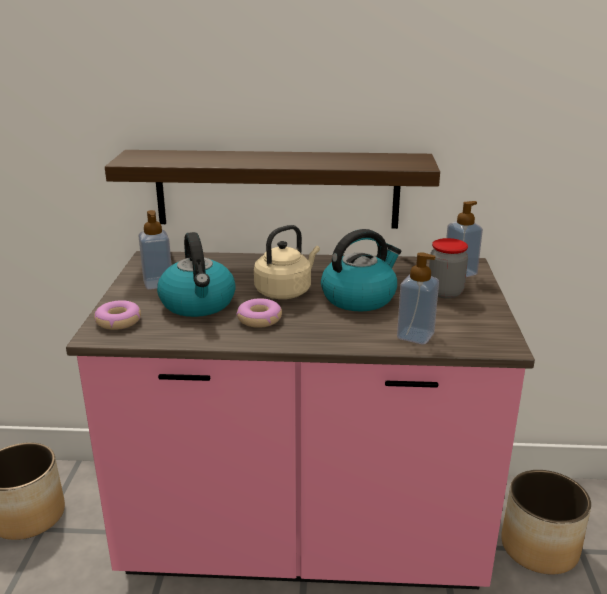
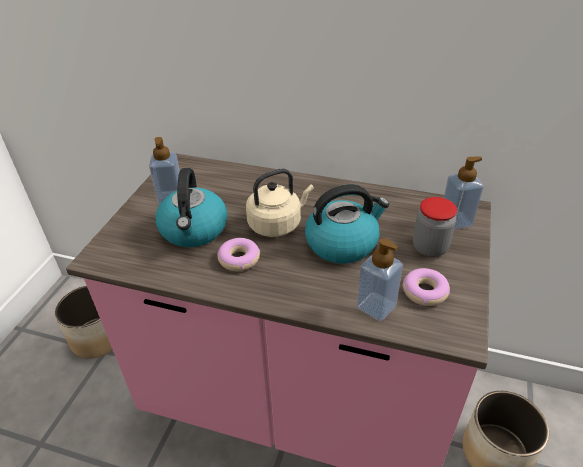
camera: 15 degrees right, 15 degrees up
(118, 321) = (119, 243): donut -> donut (424, 292)
(277, 189) = (291, 112): shelf -> none

